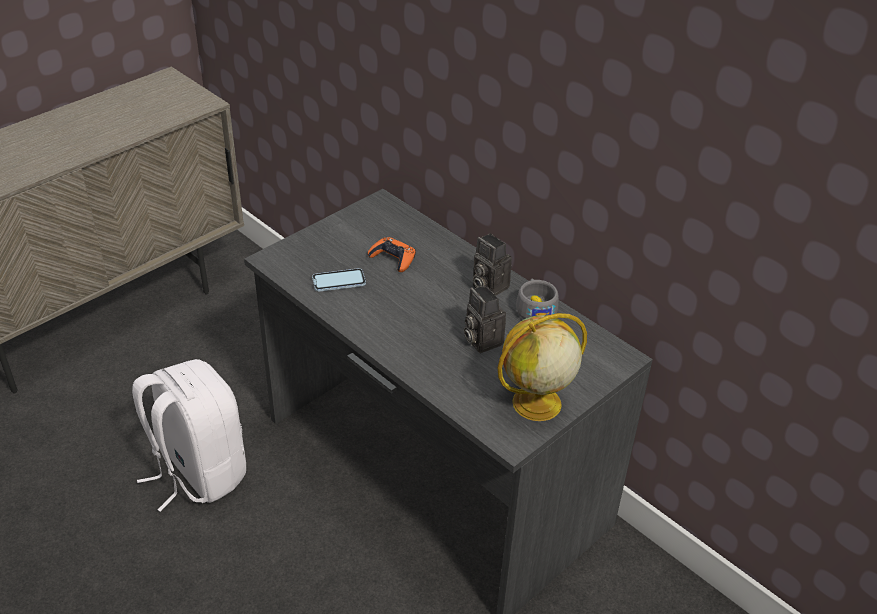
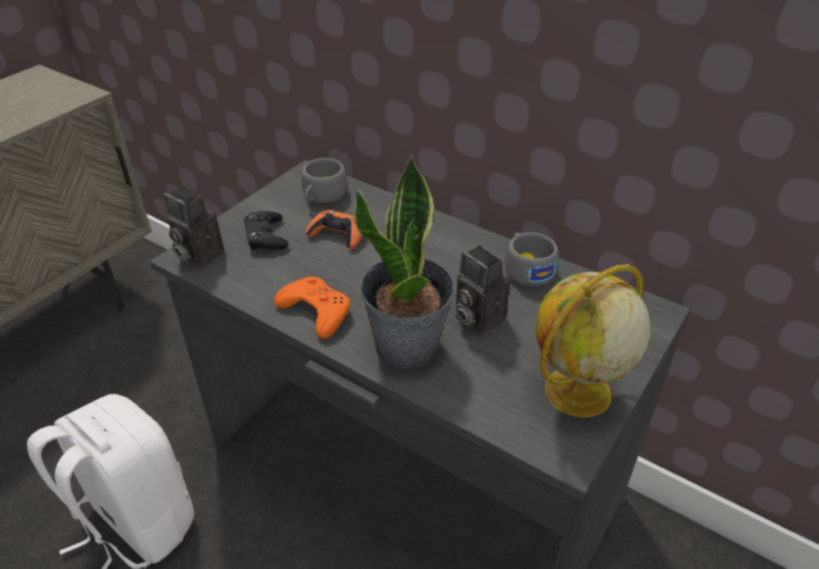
camera: 10 degrees left, 0 degrees up
(336, 251) = (266, 236): none -> black game controller
(339, 281) = (277, 271): phone -> none
(361, 316) = (316, 311): none -> orange game controller
(388, 223) = (322, 196): none -> grey cup
(423, 351) = (408, 345): none -> potted plant
(487, 286) = (461, 251): camera -> camera (197, 255)

